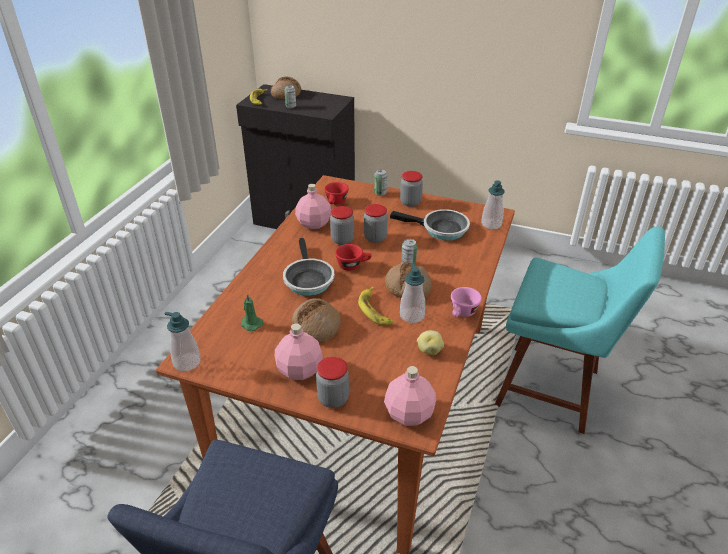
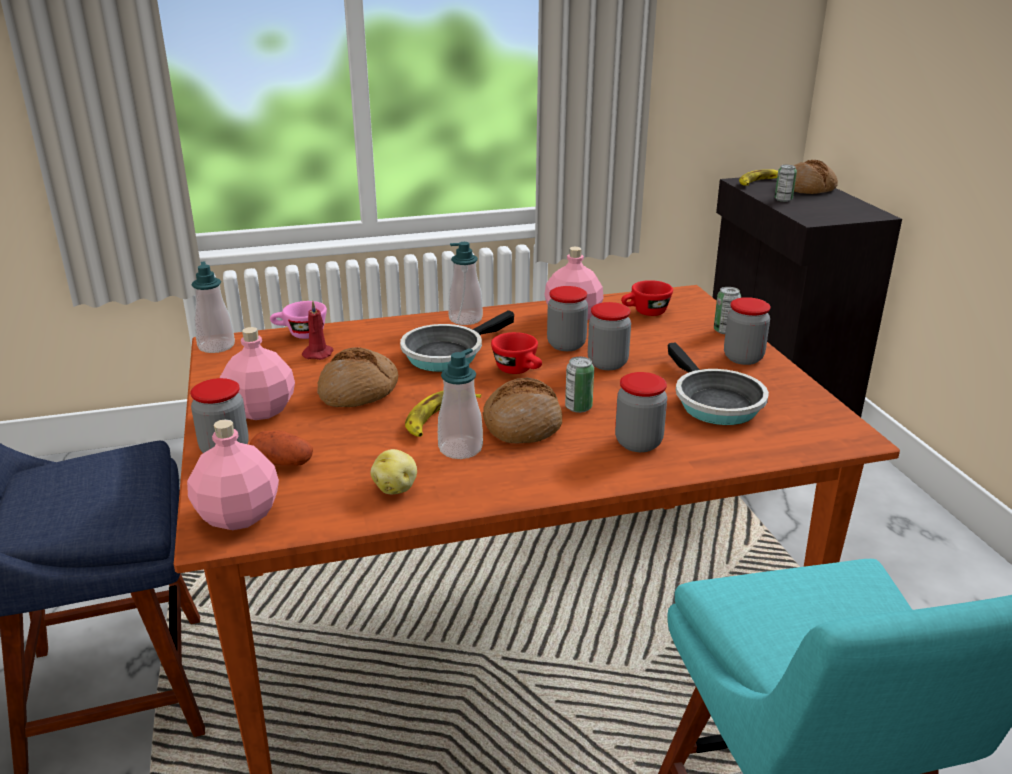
camera: 55 degrees right, 10 degrees down
(251, 324) = (318, 353): green candle -> red candle
(369, 380) = (283, 462): none -> potato
(454, 264) = (638, 443): none -> jar
(462, 313) = (518, 489): pink cup -> pink cup (300, 334)
(491, 224) = (809, 440): soap dispenser -> soap dispenser (465, 319)

